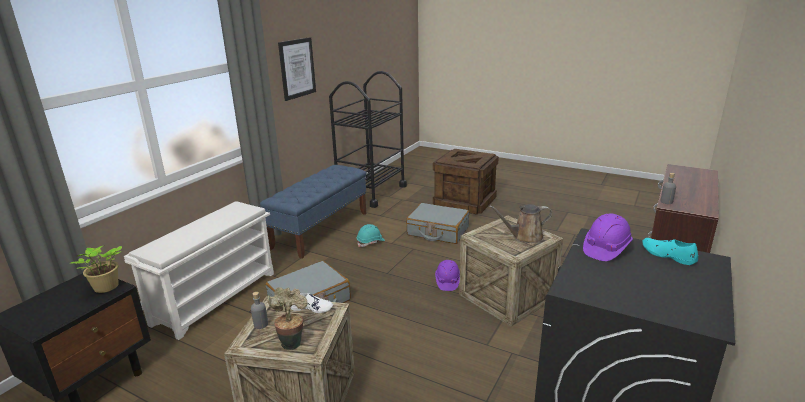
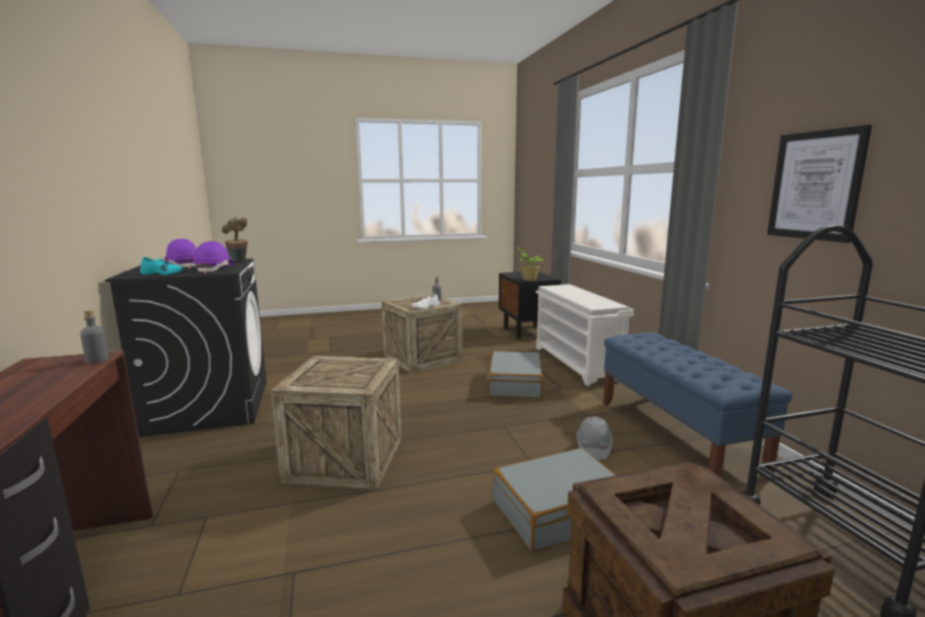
camera: 135 degrees right, 10 degrees down
(291, 342) = (408, 300): potted plant -> potted plant (239, 260)
(370, 242) = (593, 447): turquoise hard hat -> grey hard hat
(447, 282) = (430, 445): purple hard hat -> purple hard hat (184, 266)
(524, 237) = (322, 376): brown watering can -> none

